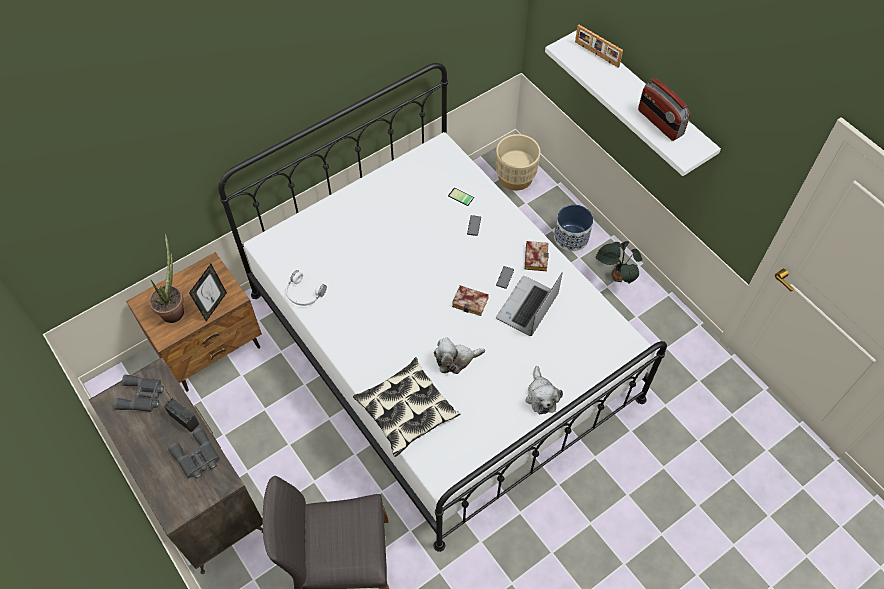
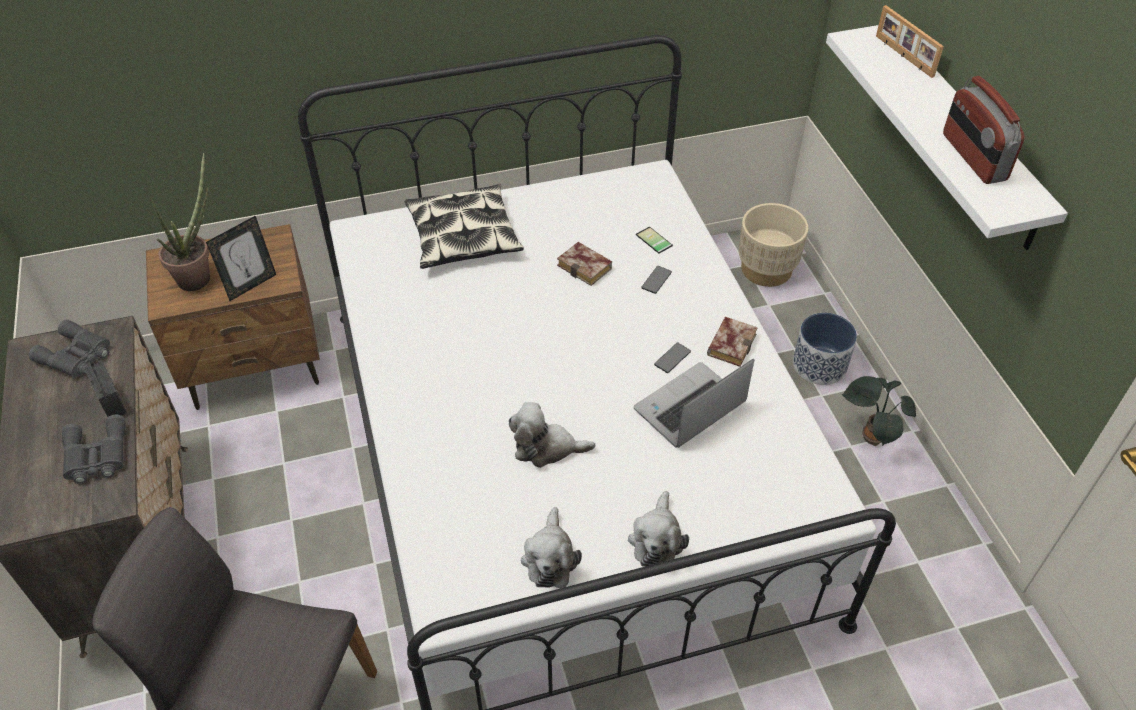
camera: 20 degrees right, 10 degrees down
(304, 294) = (374, 301): white headphones -> none
(406, 410) = (437, 495): pillow -> pillow (463, 237)
(471, 302) = (607, 377): book -> book (587, 267)
(487, 426) = (550, 558): none -> plush toy

